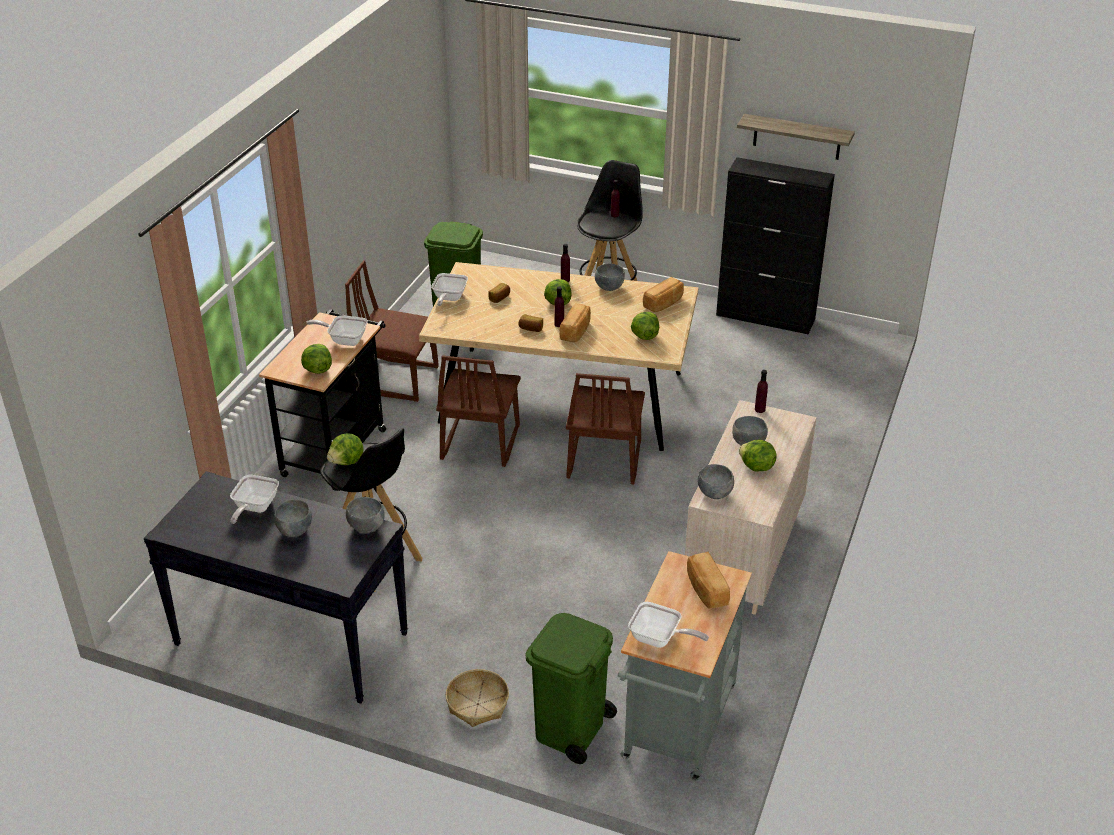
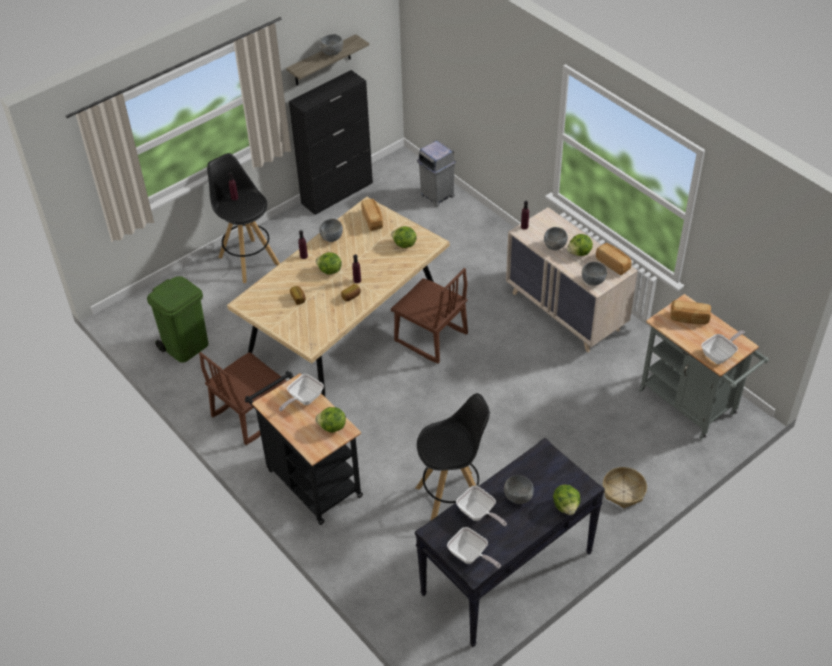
camera: 60 degrees left, 10 degrees up
(347, 462) = (439, 450): lettuce -> lettuce (566, 506)
(366, 527) = (537, 457): grey bowl -> grey bowl (332, 53)
(449, 298) = (276, 326): frying pan -> frying pan (470, 556)
(479, 443) = (364, 395): brown chair -> none
(570, 730) = (668, 454): green trash can -> none
(576, 331) = (372, 275): bread -> bread (613, 264)
(839, 386) = (437, 195): none -> grey trash can

